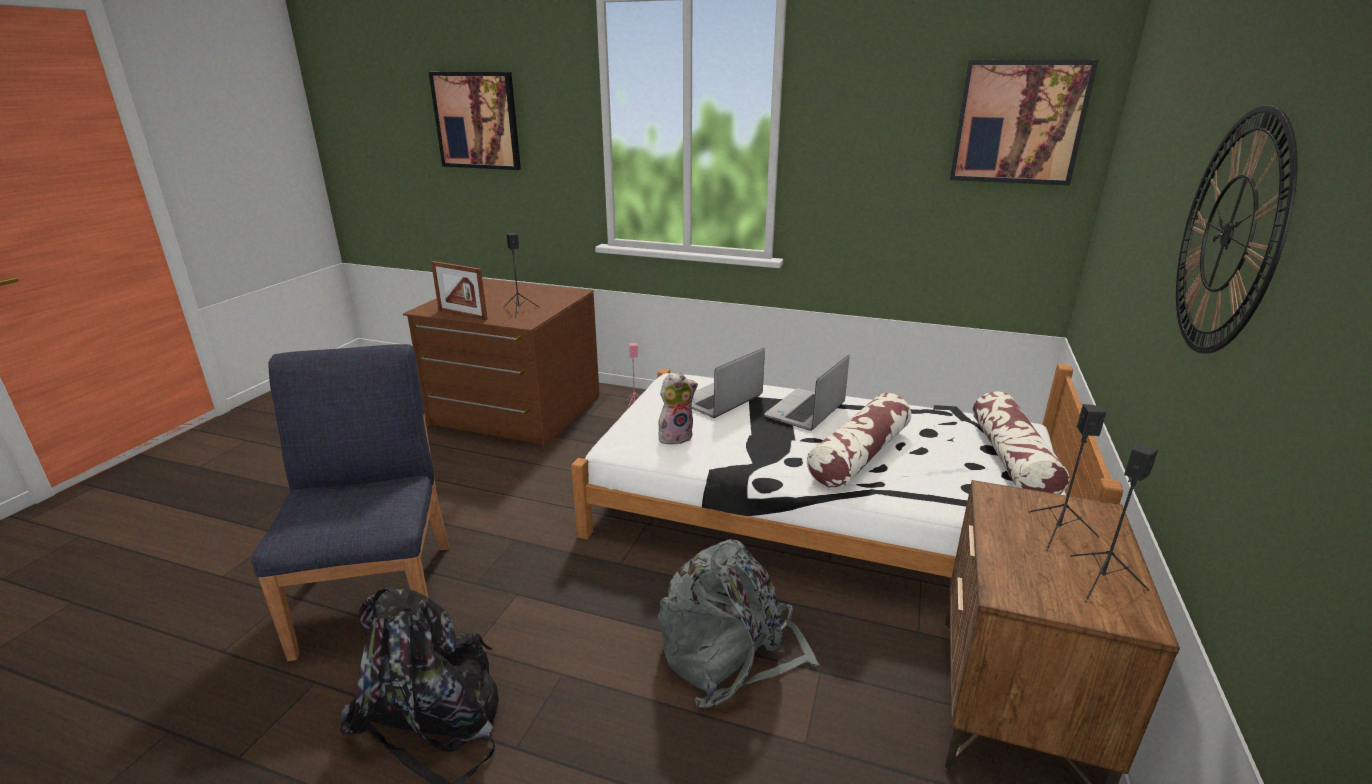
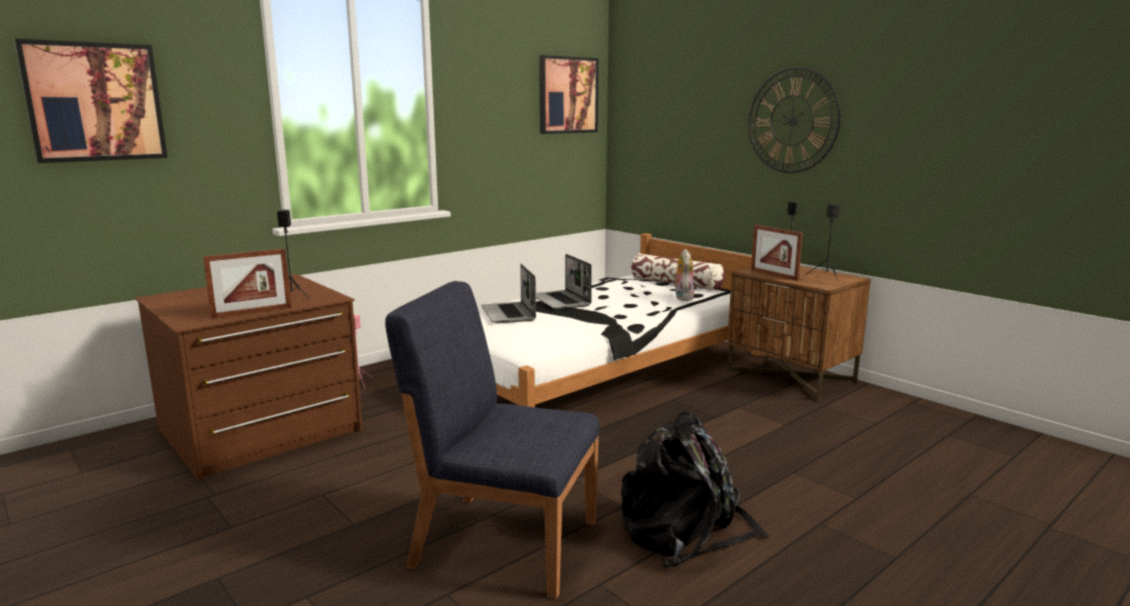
camera: 60 degrees left, 10 degrees down
(676, 436) = (542, 333): plush toy -> plush toy (682, 297)
(730, 654) = (705, 424): grey backpack -> none
(859, 455) = (633, 304): pillow -> none
(1010, 522) = (774, 275): none -> picture frame

